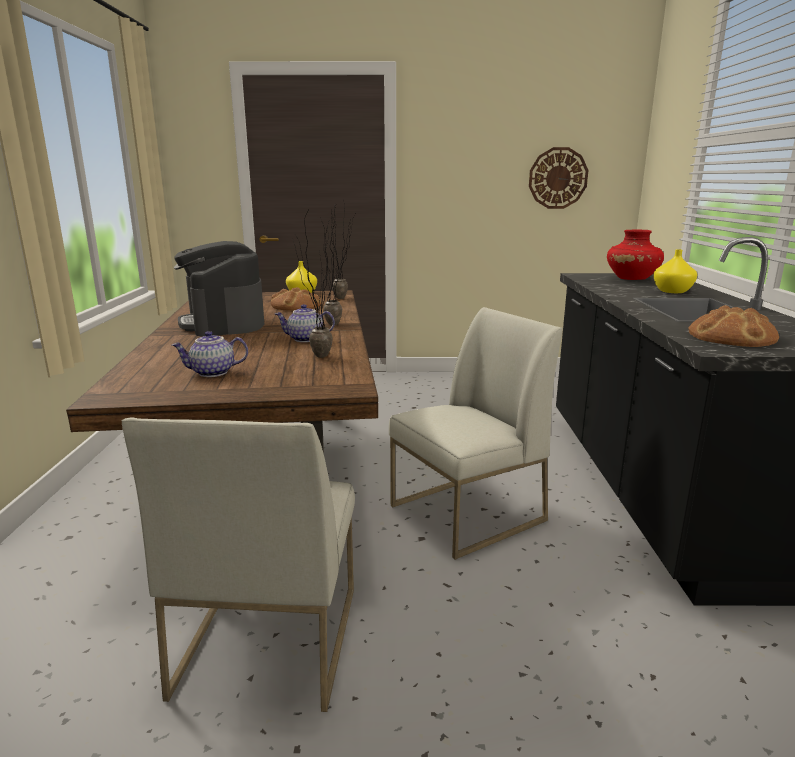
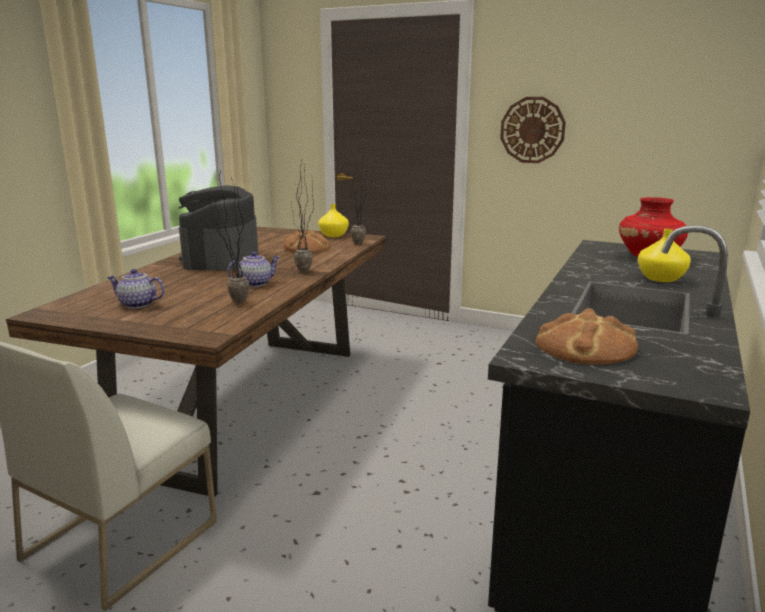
camera: 25 degrees right, 0 degrees up
(305, 339) = (255, 283): teapot -> teapot turned 120 degrees clockwise
(467, 514) = (380, 481): white chair -> none
(558, 178) = (651, 124): wall clock -> wall clock (532, 130)

